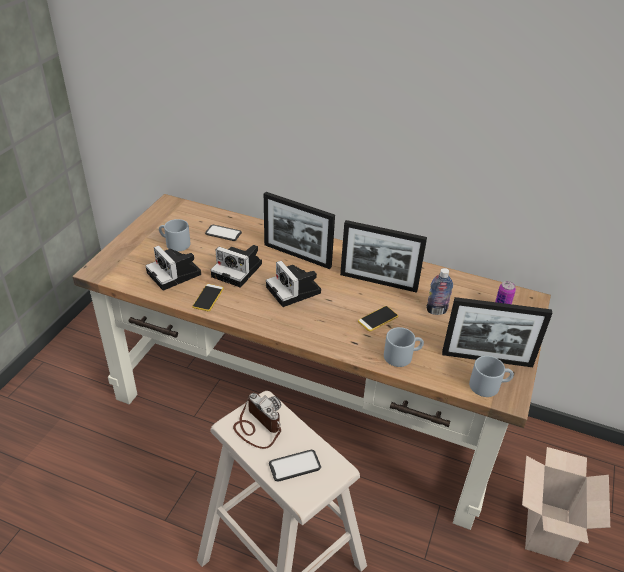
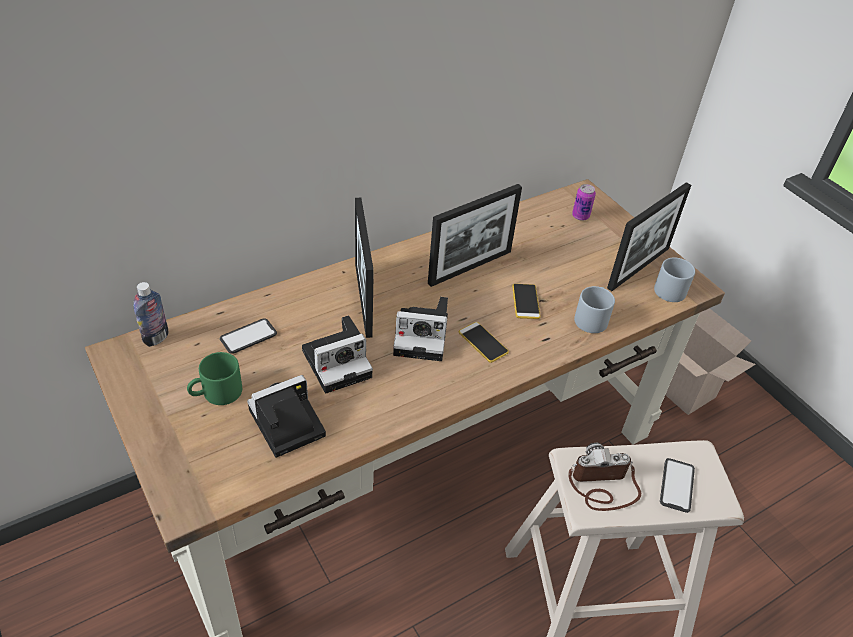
camera: 55 degrees left, 5 degrees up
(174, 243) = (216, 394): grey mug -> green mug
(175, 274) = (284, 425): camera -> camera turned 150 degrees clockwise
(208, 298) = (362, 417): phone -> phone (483, 342)
(297, 255) = (363, 299): picture frame -> picture frame turned 105 degrees clockwise
(436, 311) = (549, 256): bottle -> bottle (156, 338)

